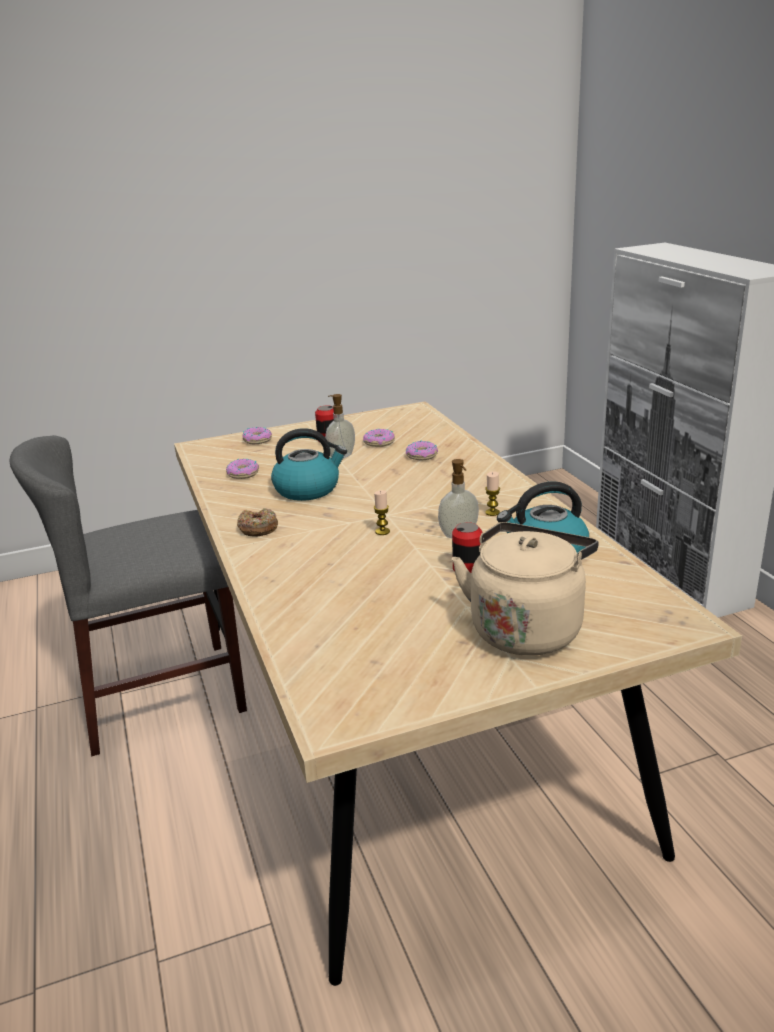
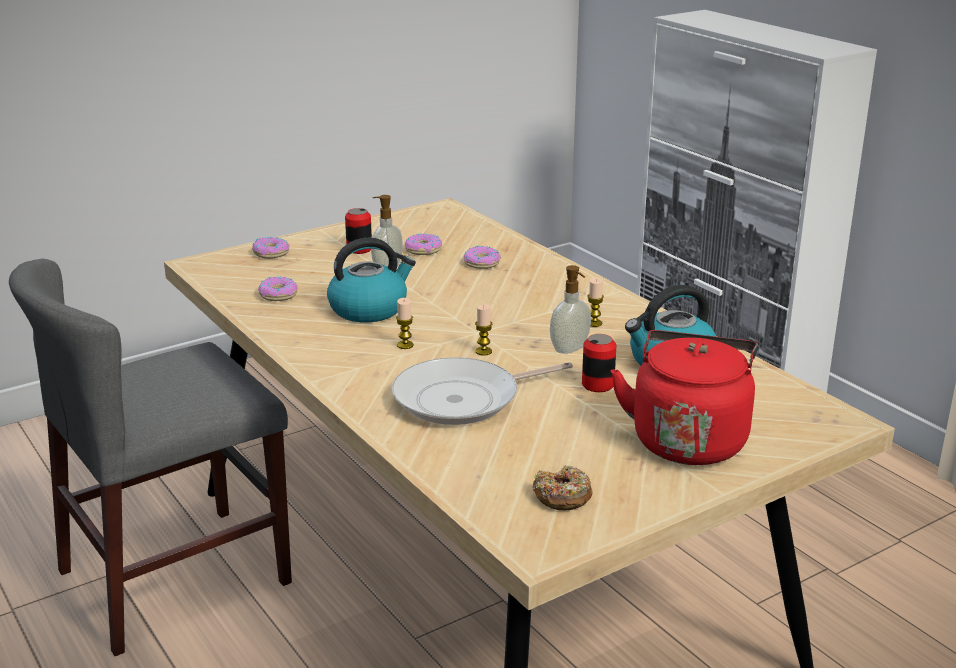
camera: 15 degrees left, 0 degrees up
(258, 528) = (336, 357): donut -> donut (562, 497)
(319, 522) = (405, 345): none -> candle
(342, 573) = (463, 399): none -> frying pan
(527, 628) = (688, 439): beige kettle -> red kettle

